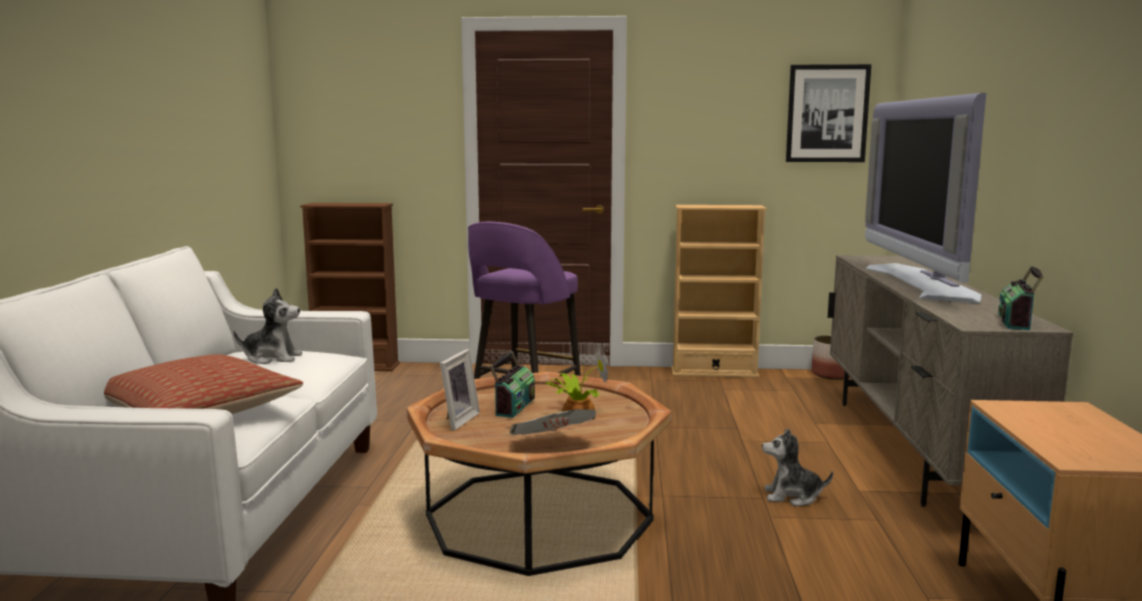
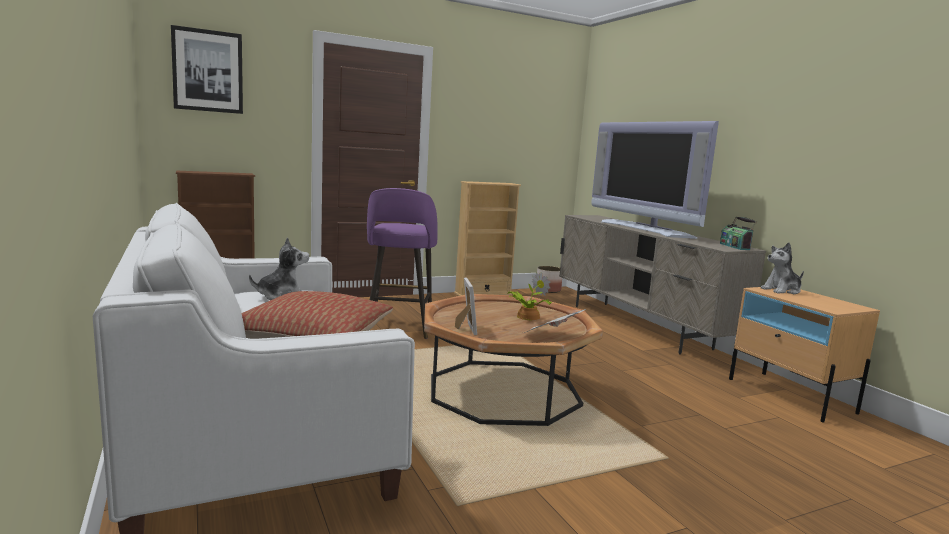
camera: 30 degrees left, 0 degrees up
(513, 406) = (483, 317): radio -> none
(792, 497) = (618, 358): plush toy -> plush toy (781, 290)
(827, 113) = (547, 126): picture -> picture (208, 71)

